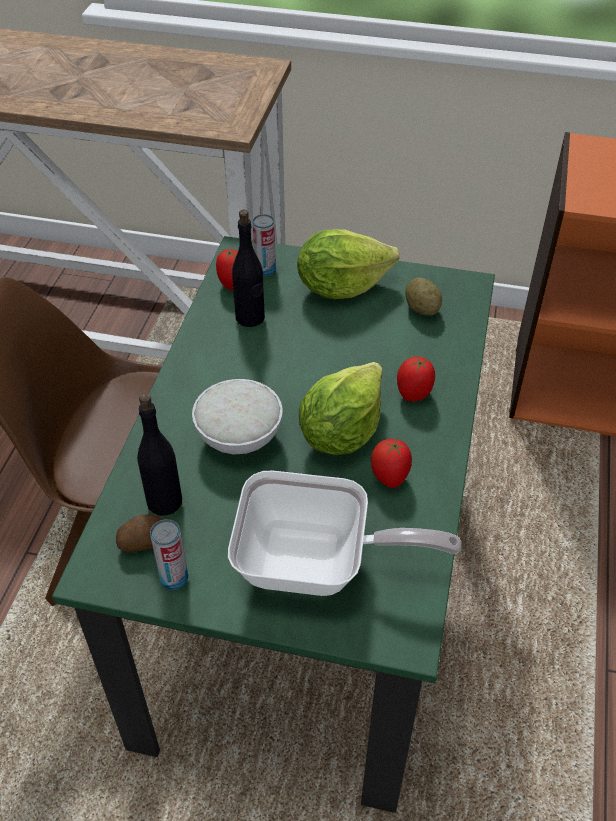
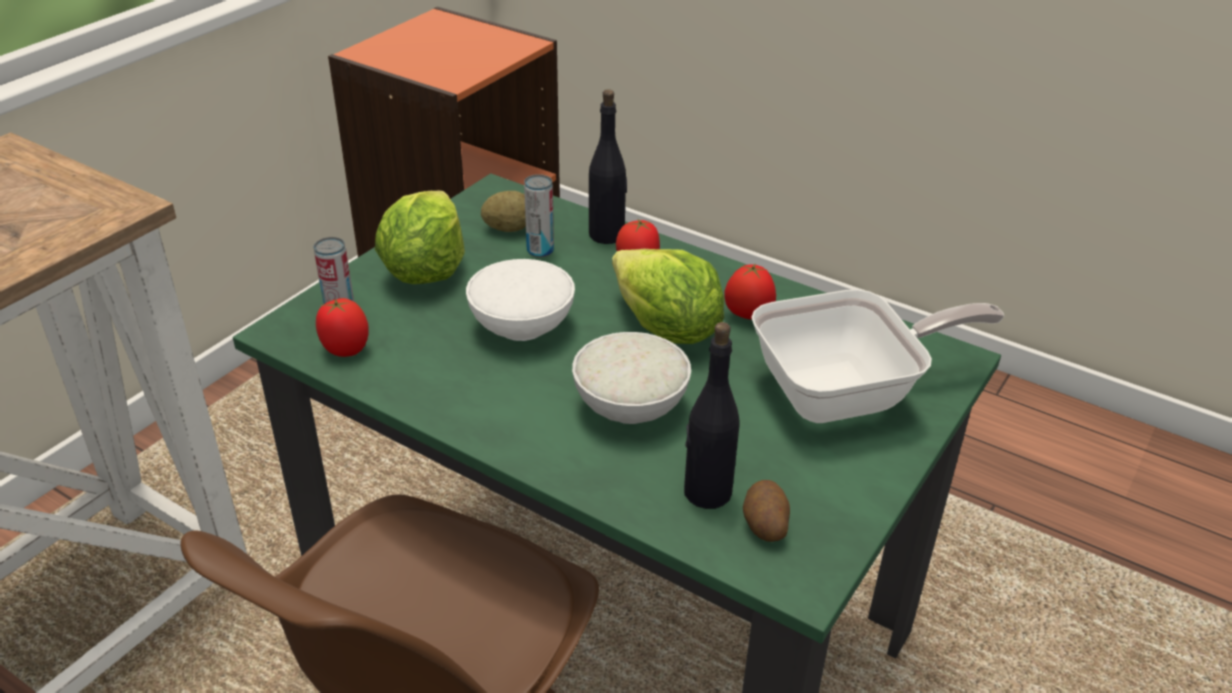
camera: 70 degrees left, 10 degrees down
(174, 578) = (832, 507): can -> can (540, 250)
(250, 318) = (424, 351): black bottle -> black bottle (607, 235)
(301, 355) = (522, 327): none -> white bowl
(316, 565) = (848, 393): frying pan -> frying pan turned 45 degrees clockwise

